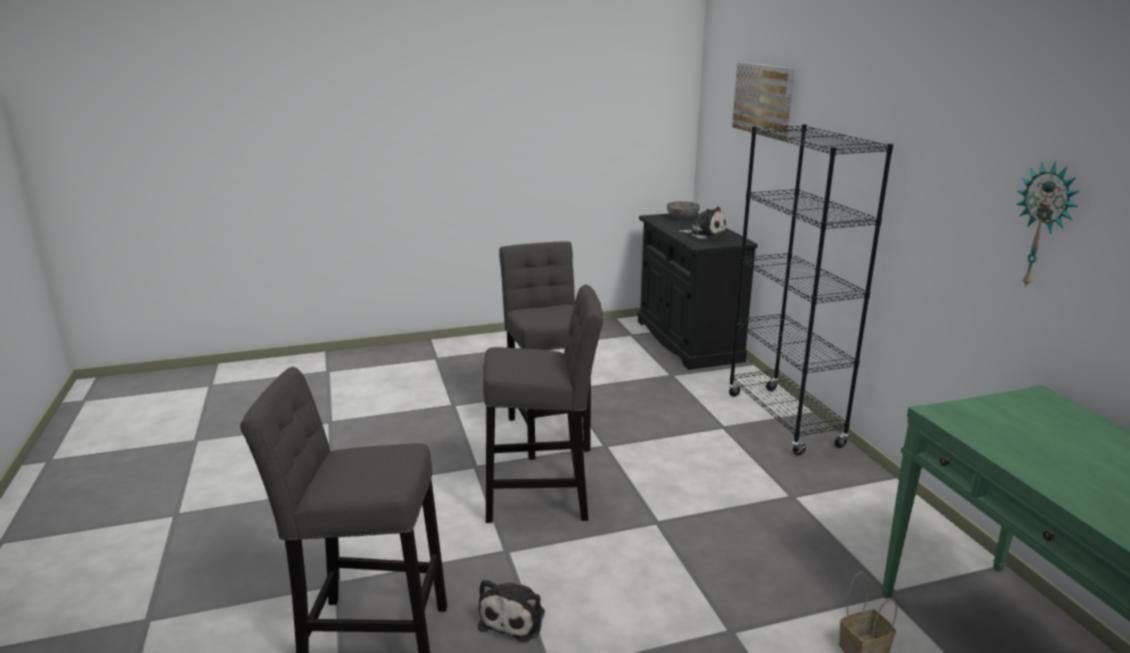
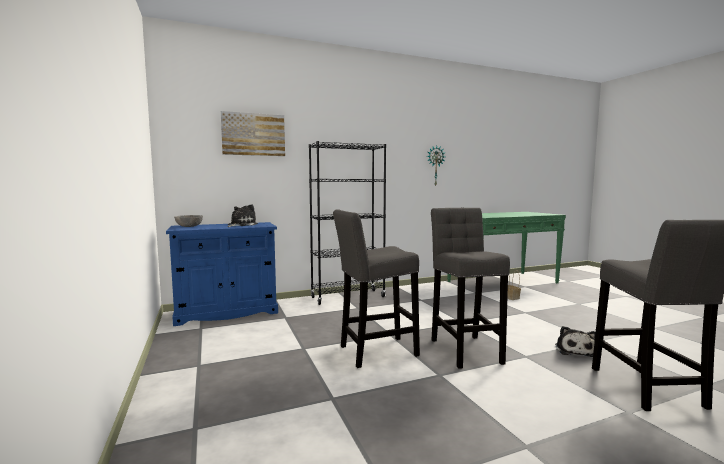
camera: 95 degrees left, 15 degrees down
(514, 617) = (574, 350): plush toy -> plush toy turned 90 degrees clockwise
(687, 341) = (227, 312): black cabinet -> blue cabinet

